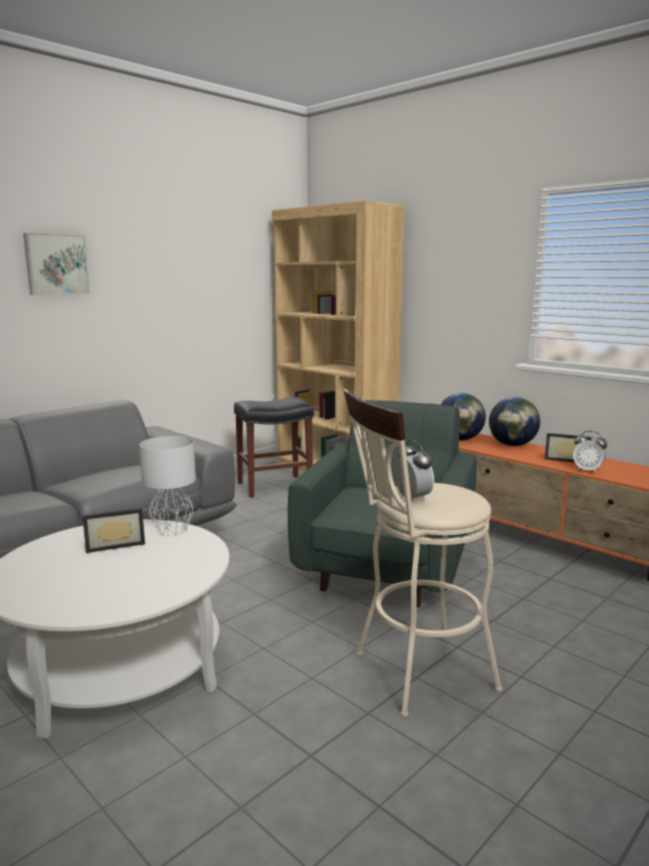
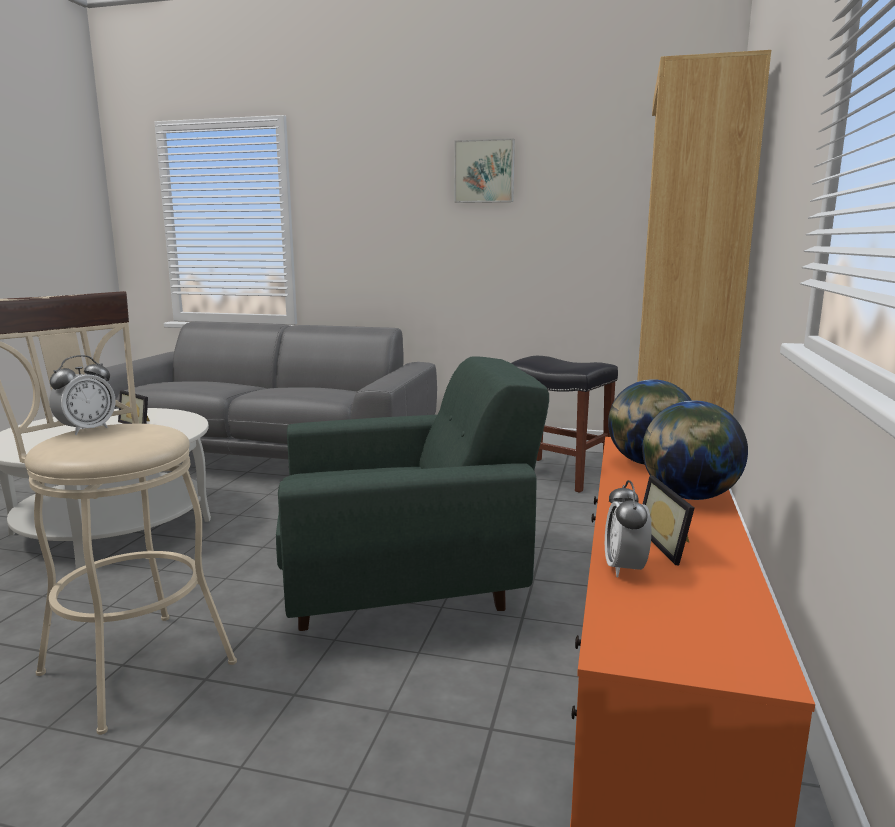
camera: 60 degrees right, 0 degrees up
(56, 264) = (368, 188): picture -> picture (484, 171)
(173, 530) = (181, 430): grey table lamp -> none

